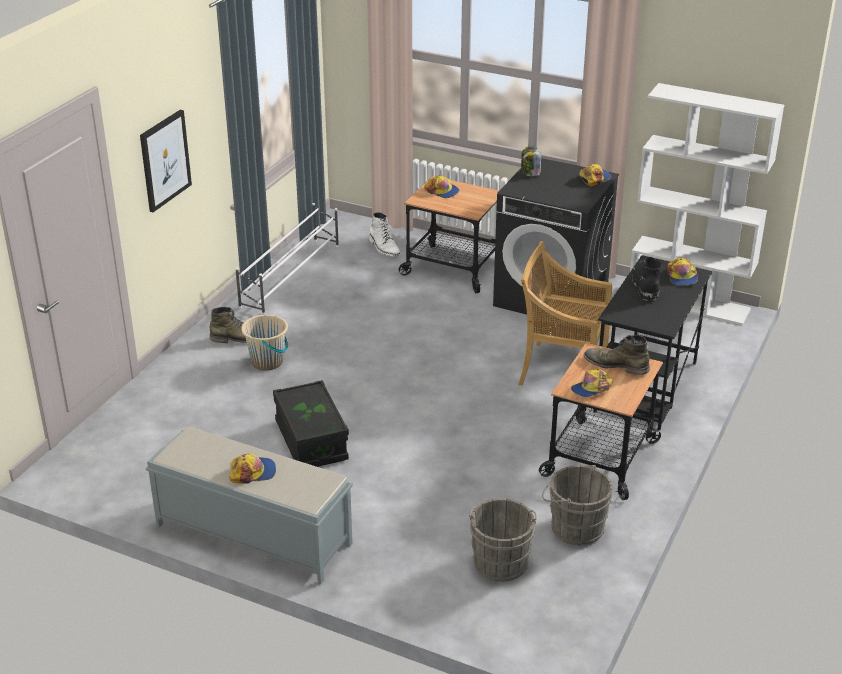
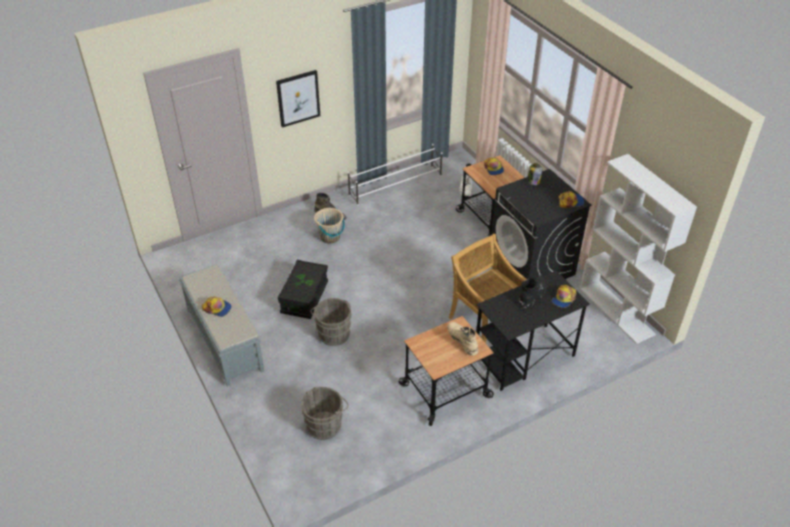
camera: 35 degrees right, 10 degrees up
(574, 527) = (385, 426): grey bucket -> grey bucket (333, 333)
(592, 388) = (430, 349): cap -> none
(616, 365) = (462, 340): green boot -> beige boot

